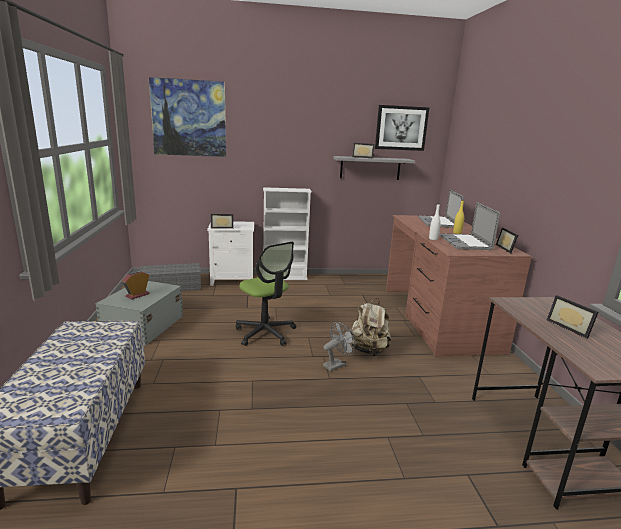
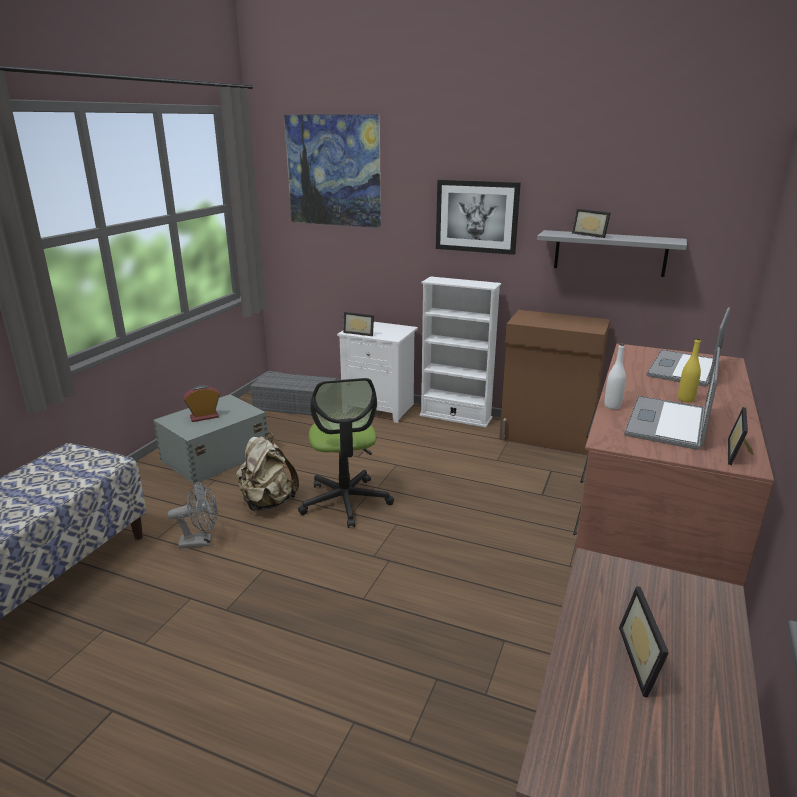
camera: 30 degrees right, 5 degrees up
(337, 364) = (395, 580): grey fan -> grey fan (201, 541)
(344, 279) = (547, 437): none -> brown cabinet
(369, 351) = (465, 571): beige backpack -> beige backpack (267, 503)
(401, 128) = (674, 181): picture -> picture (477, 216)

